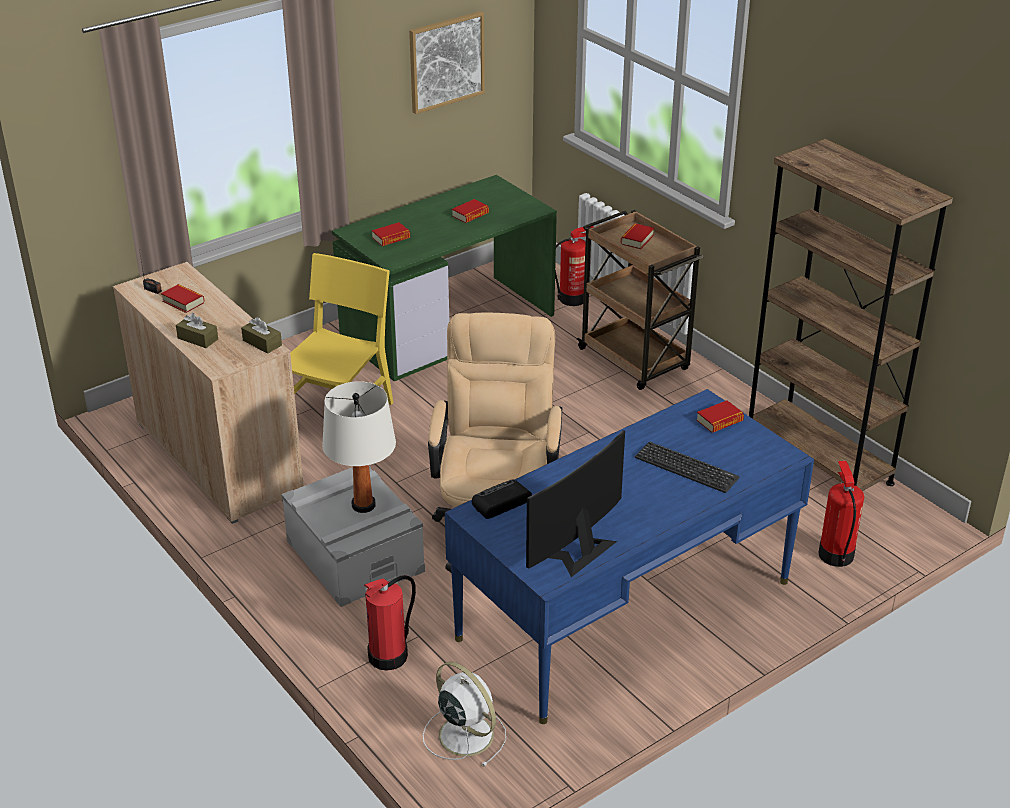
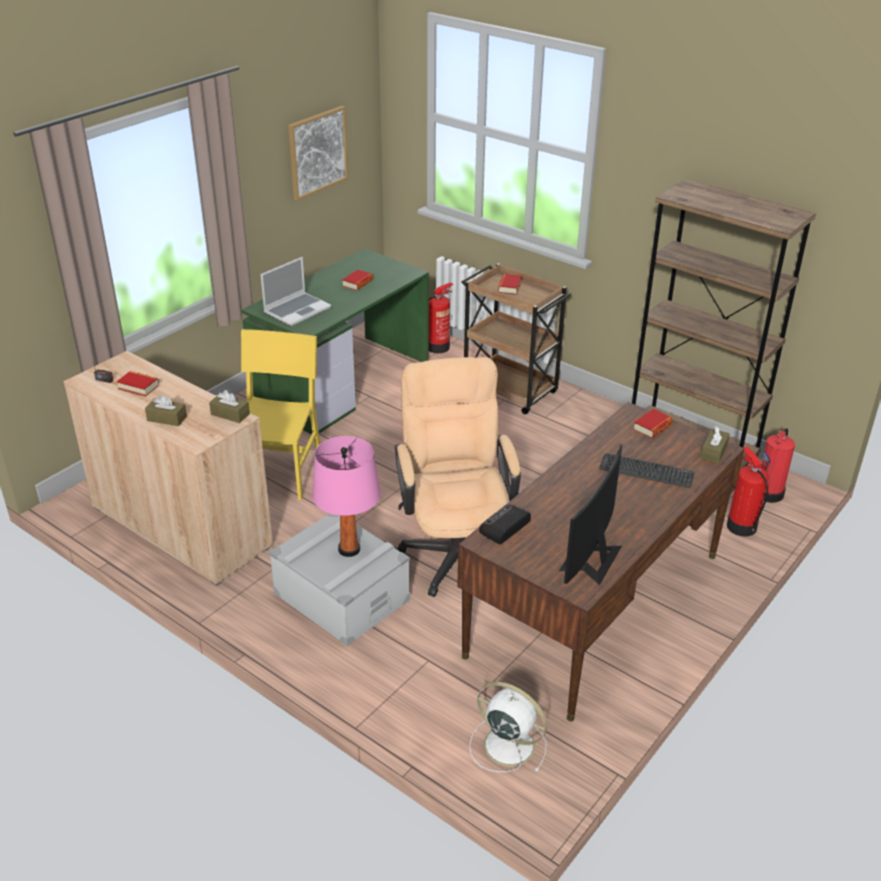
camera: 15 degrees left, 0 degrees up
(363, 505) = (349, 549): white table lamp -> pink table lamp
(389, 655) = (409, 683): fire extinguisher -> fire extinguisher (769, 492)
(391, 238) = (297, 310): book -> laptop
(625, 610) = (595, 604): blue desk -> brown desk
(775, 458) = (713, 452): none -> brown tissue box

